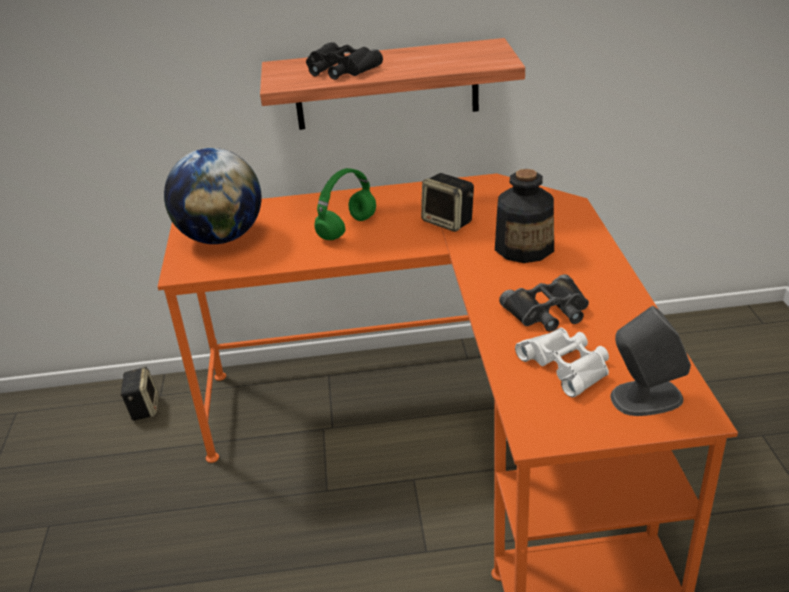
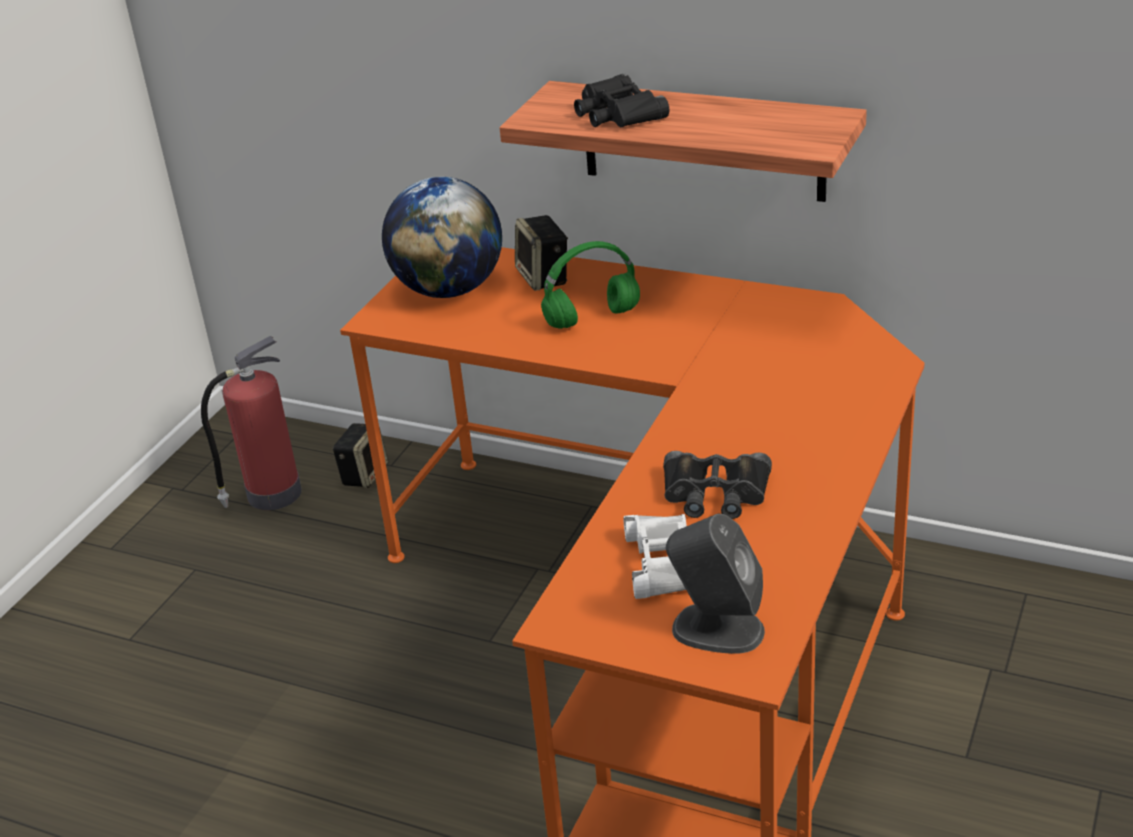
camera: 30 degrees right, 0 degrees up
(76, 447) = (271, 494): none -> fire extinguisher
(449, 221) = (716, 344): speaker -> speaker (544, 278)
(524, 247) = (771, 405): bottle -> none

